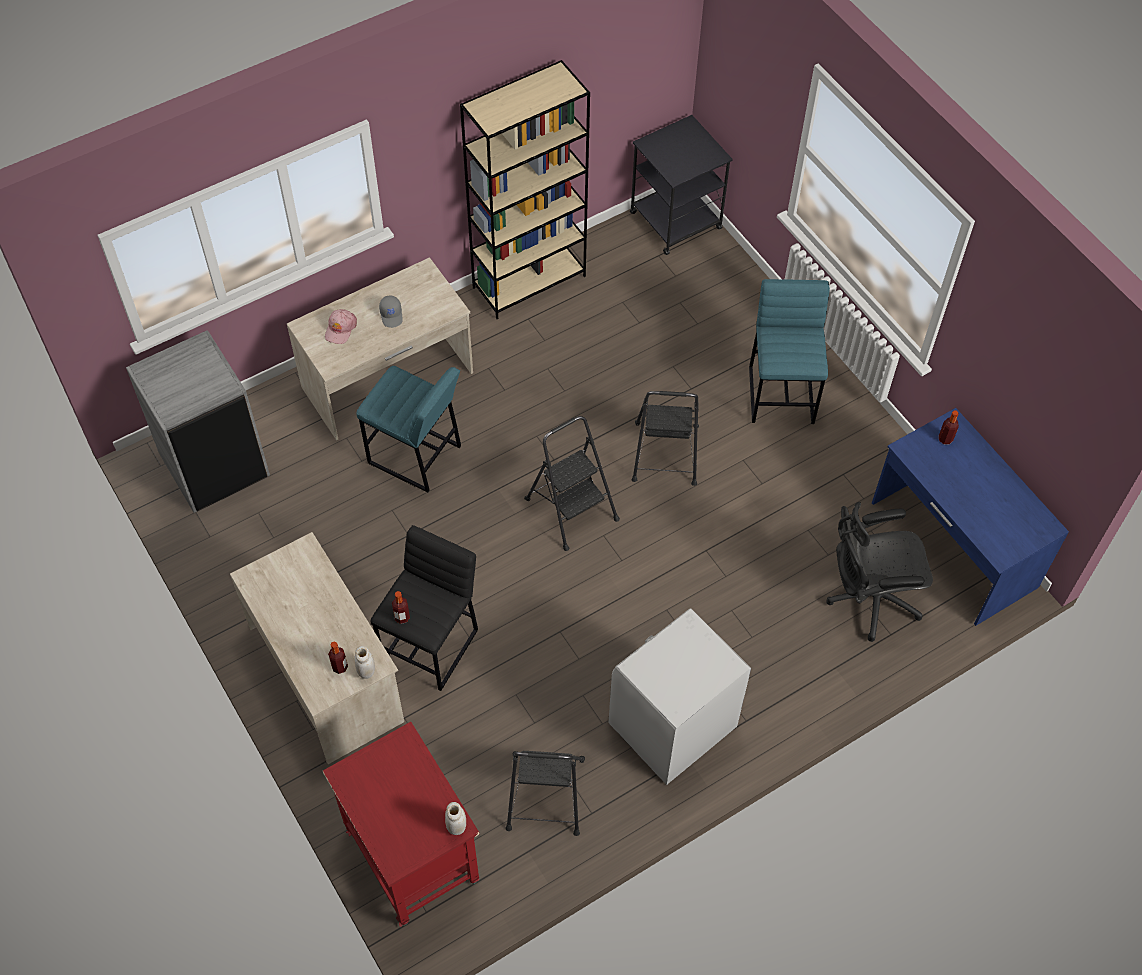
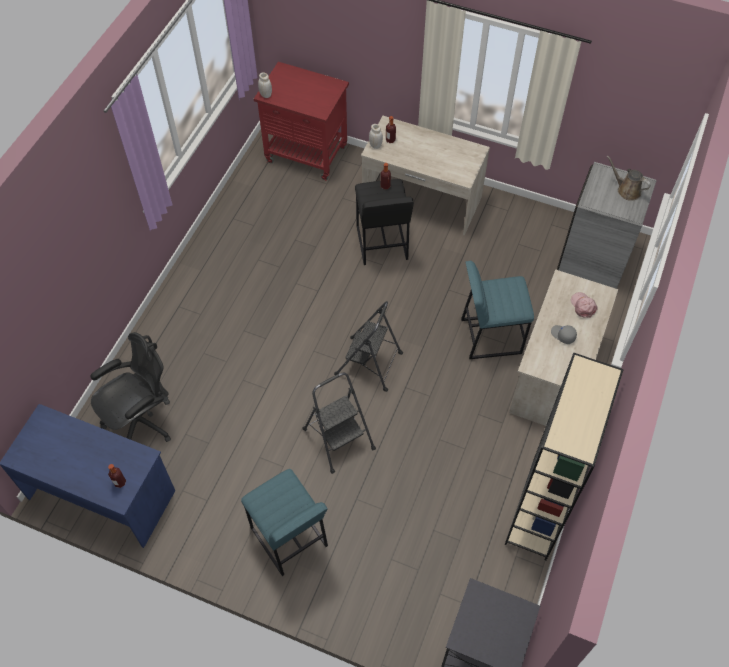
camera: 145 degrees right, 0 degrees up
(172, 375) = (626, 190): none -> brown watering can
(545, 796) = (262, 212): black step ladder -> none
(670, 722) = (221, 281): white washing machine -> none

